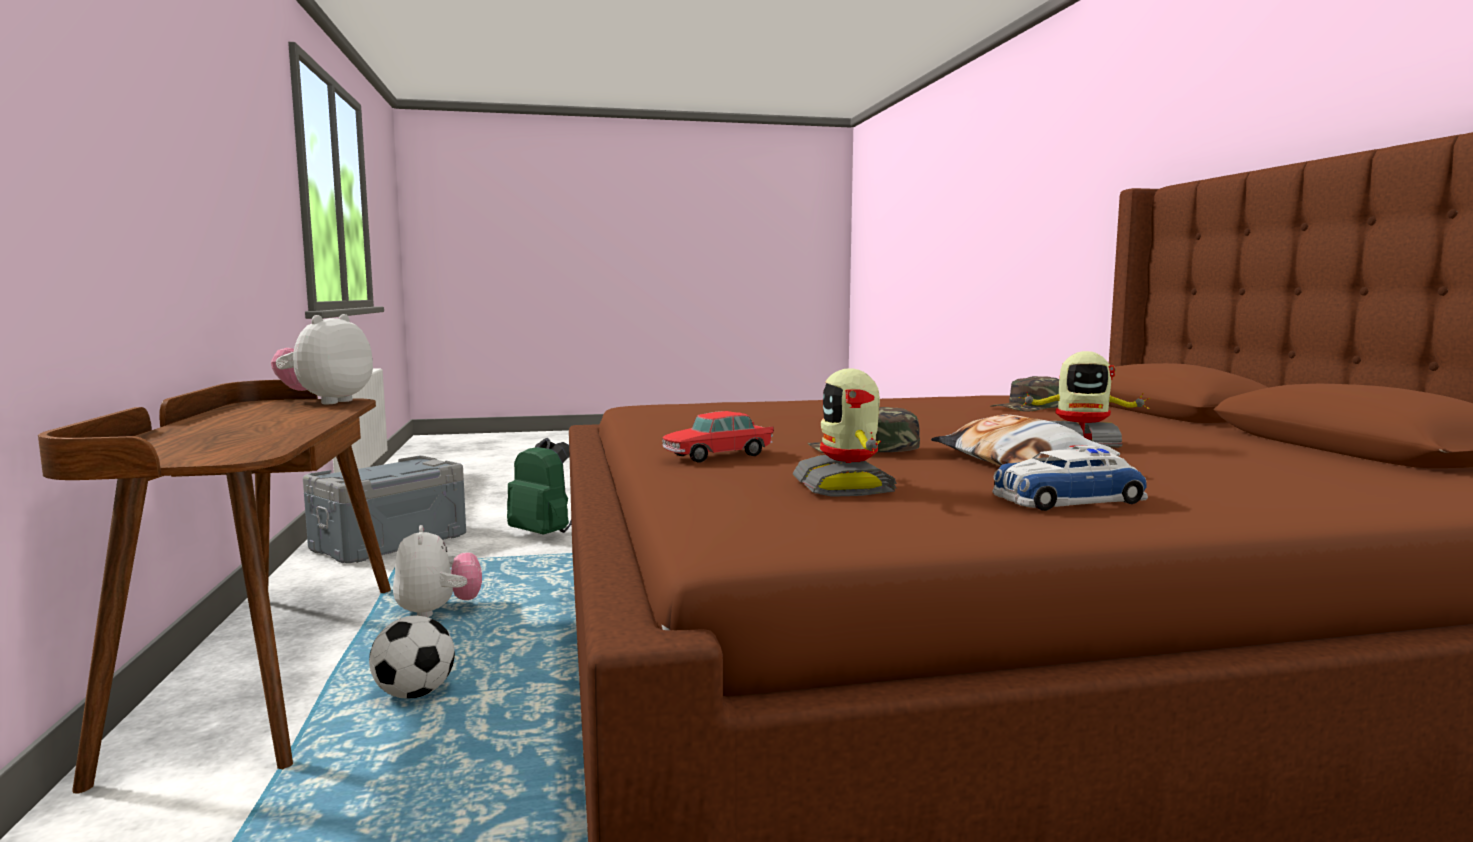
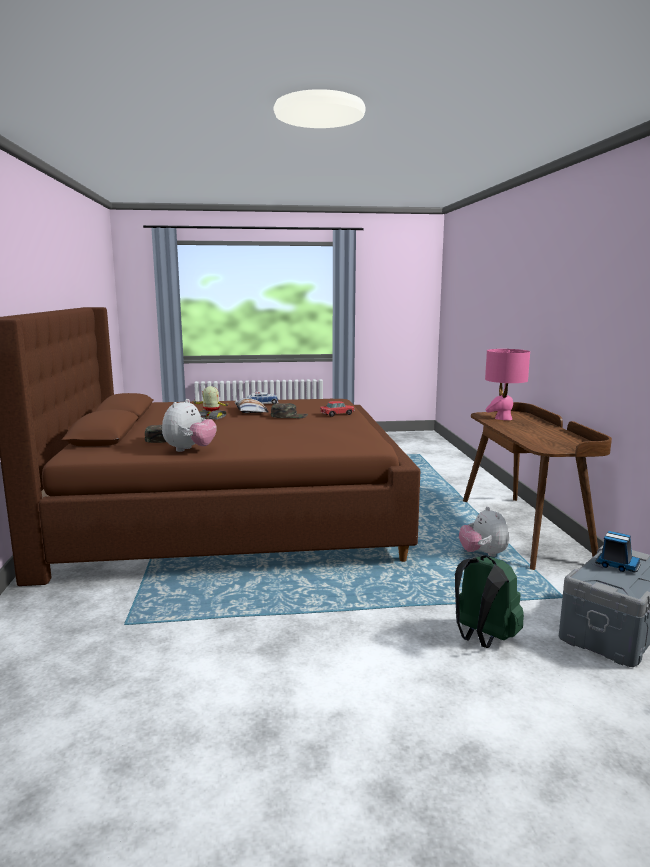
camera: 175 degrees left, 5 degrees up
(222, 445) = (503, 418): none -> pink table lamp
(327, 402) = (555, 448): plush toy -> plush toy (189, 450)
(381, 474) = (616, 565): none -> toy truck
(414, 694) = (449, 518): football -> none
(845, 486) = (308, 406): toy robot -> none

